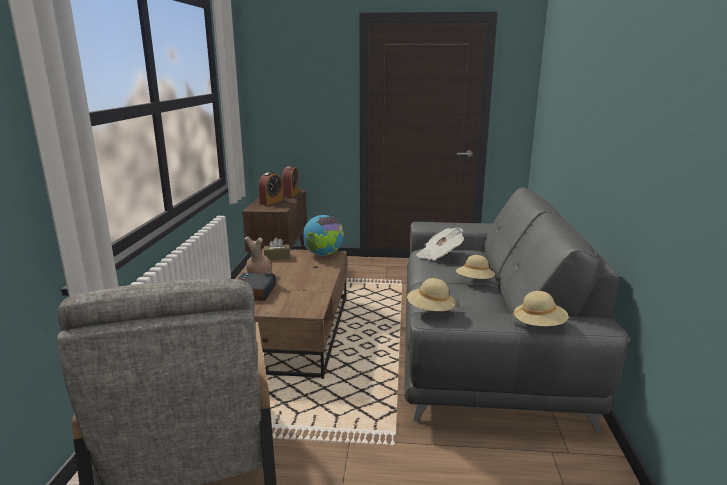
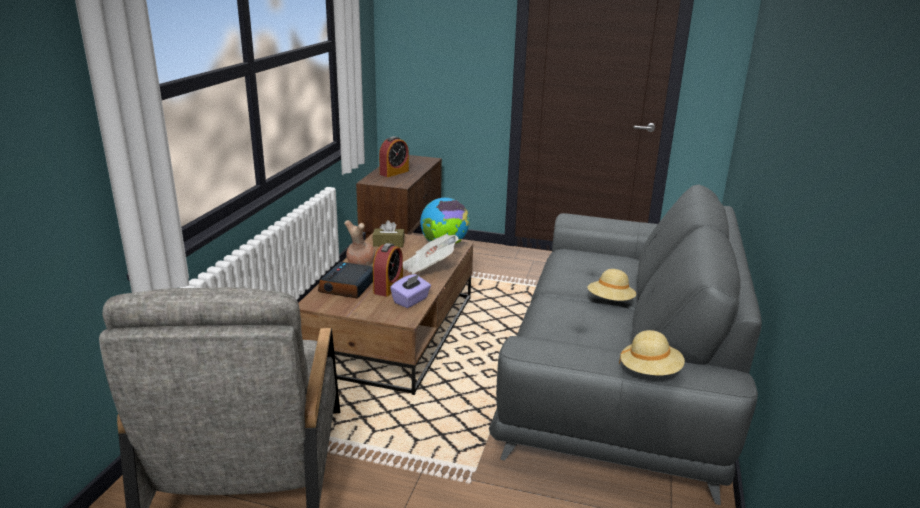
camera: 10 degrees right, 5 degrees up
(291, 194) = (421, 163): alarm clock -> alarm clock (388, 287)
(311, 298) = (411, 301): none -> purple tissue box
(430, 311) = (528, 337): beige hat -> none
(439, 255) = (581, 261): newspaper -> newspaper (428, 267)

